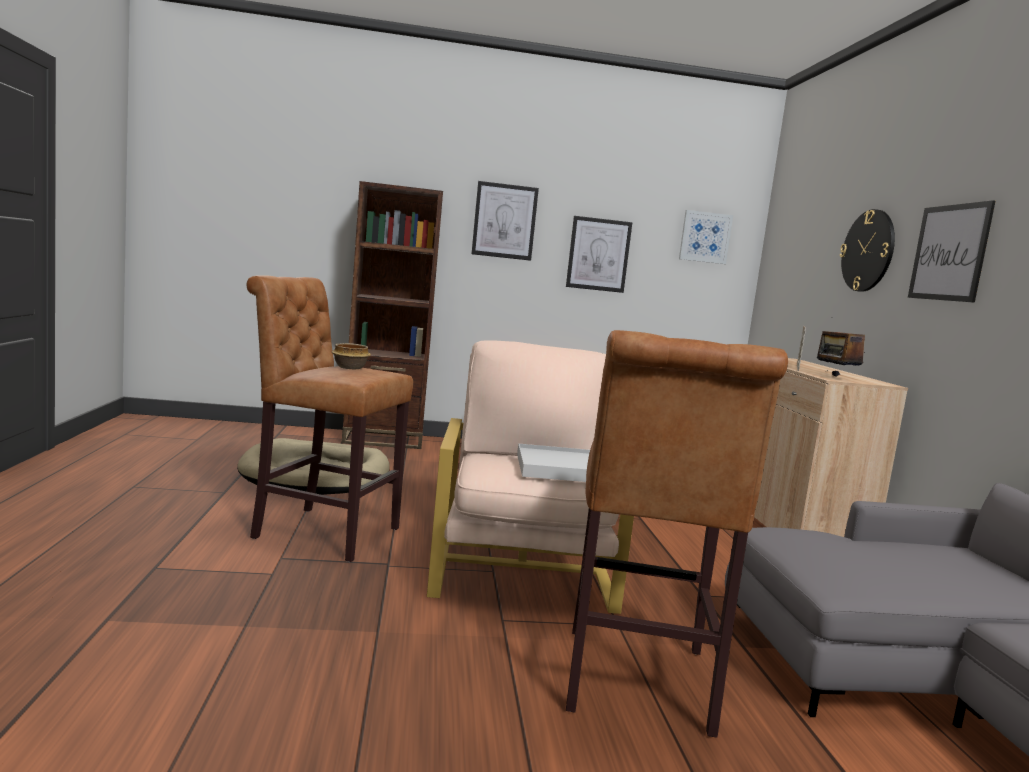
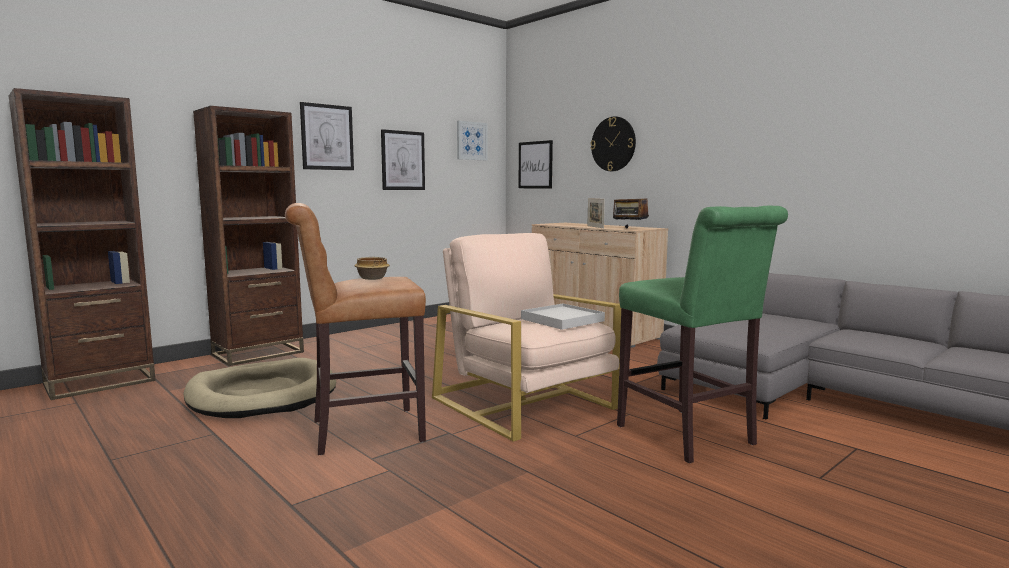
camera: 35 degrees left, 0 degrees up
(238, 429) = (100, 382): none -> brown bookcase
(636, 685) = (689, 438): brown stool -> green stool
(949, 252) = (681, 142): picture -> picture (535, 165)

